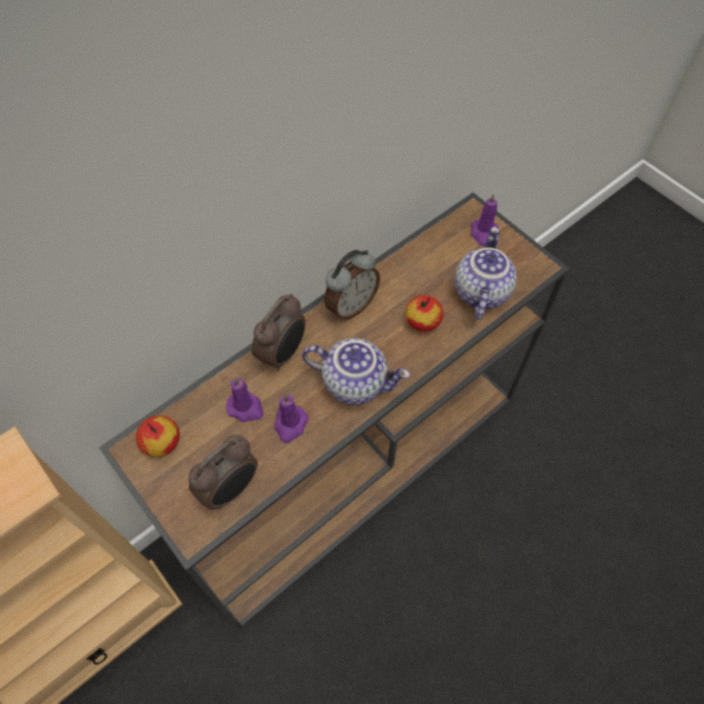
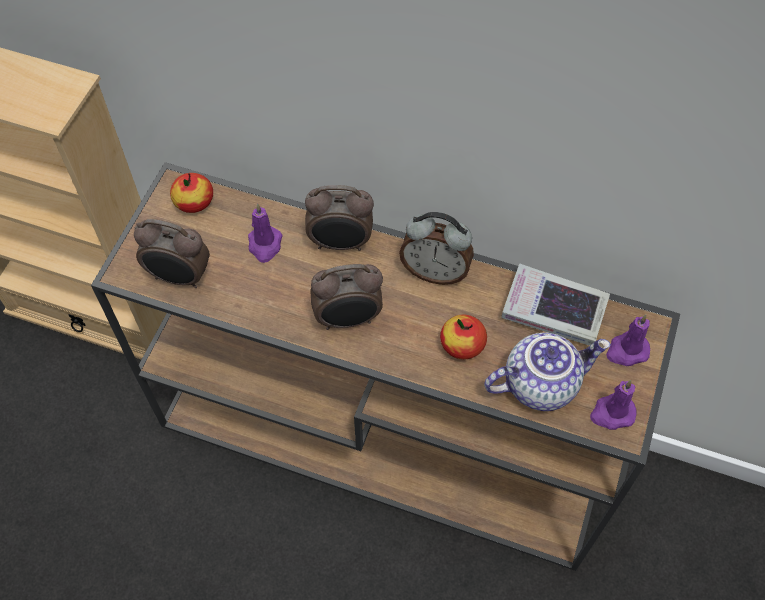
camera: 60 degrees right, 0 degrees up
(290, 425) = (269, 289): purple candle -> purple candle (612, 413)
(355, 382) = (348, 319): teapot -> alarm clock
(429, 254) = (553, 310): none -> book

